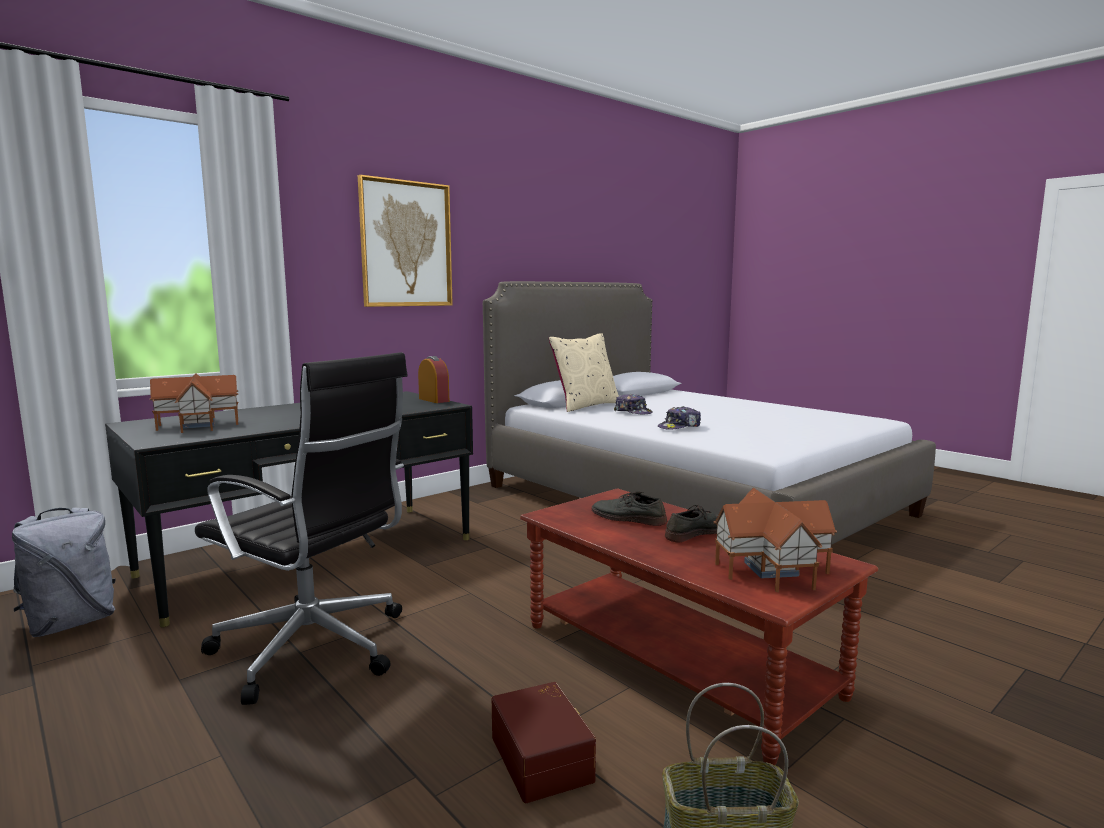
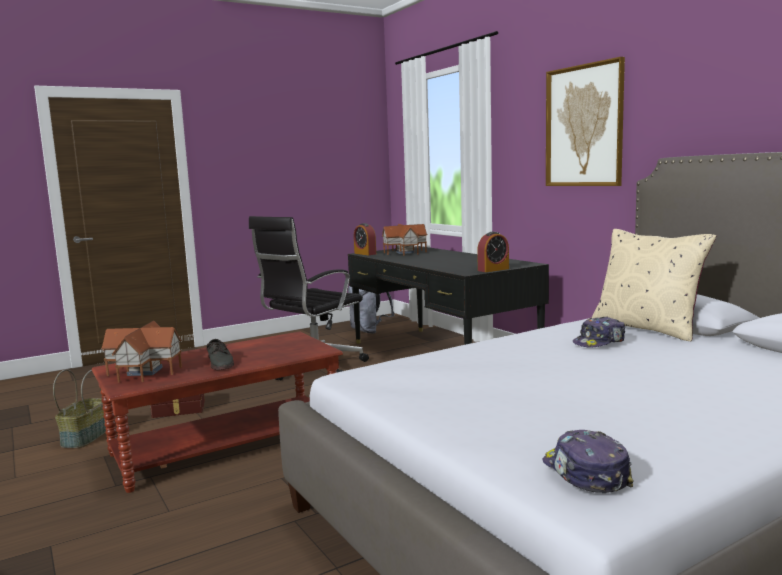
camera: 100 degrees right, 0 degrees up
(166, 440) = (365, 253): none -> alarm clock
(627, 518) = (267, 350): grey shoe -> none
(680, 427) = (488, 353): cap -> cap (584, 474)

